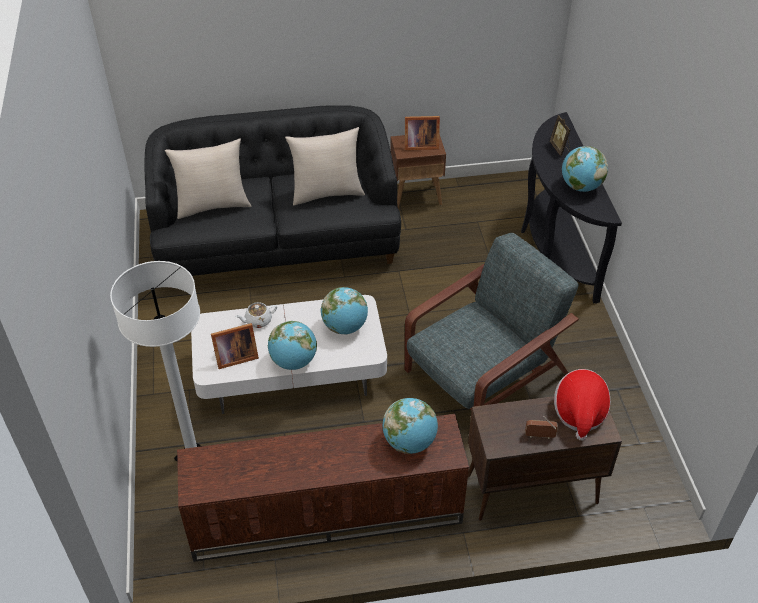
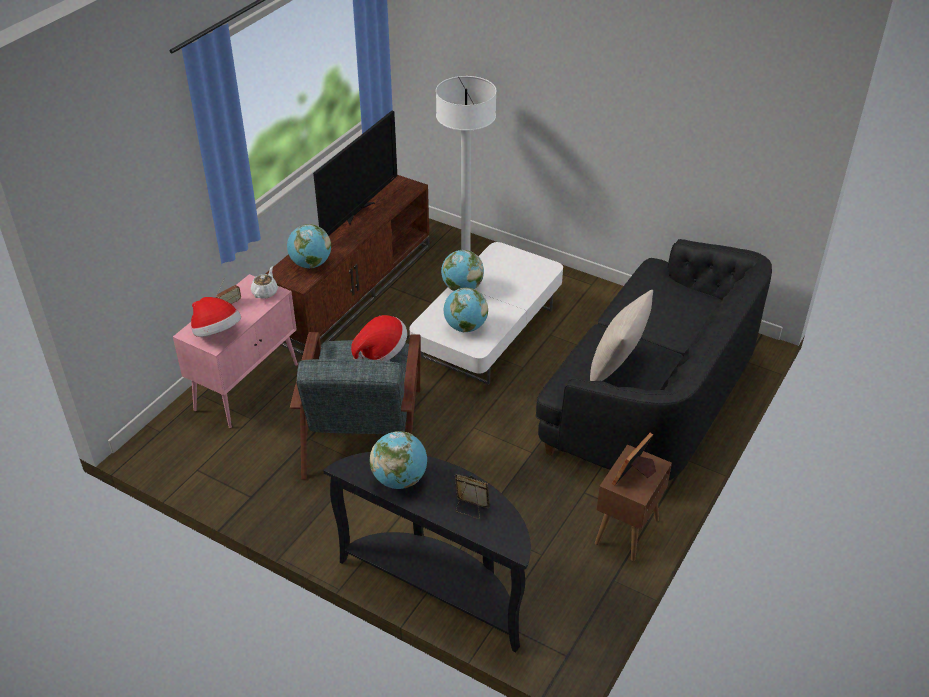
camera: 130 degrees right, 5 degrees down
(213, 205) = (667, 298): beige pillow -> none
(234, 357) = (499, 265): picture frame -> none
(258, 321) = (522, 290): white teapot -> white teapot (265, 292)
(286, 471) = (358, 212): none -> television
(443, 339) = (381, 351): none -> hat
(530, 489) = (247, 386): brown cabinet -> pink cabinet

